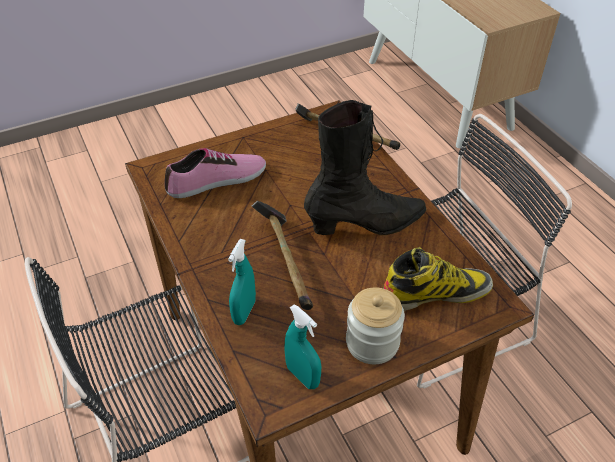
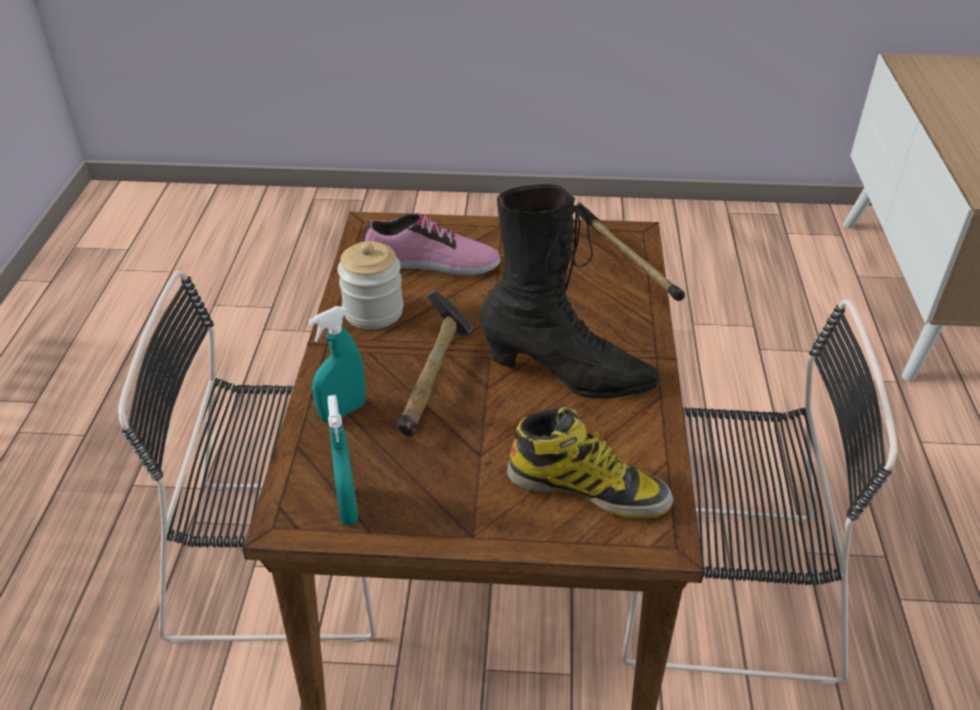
camera: 30 degrees right, 5 degrees down
(372, 342) = (458, 508): jar -> jar (373, 311)

